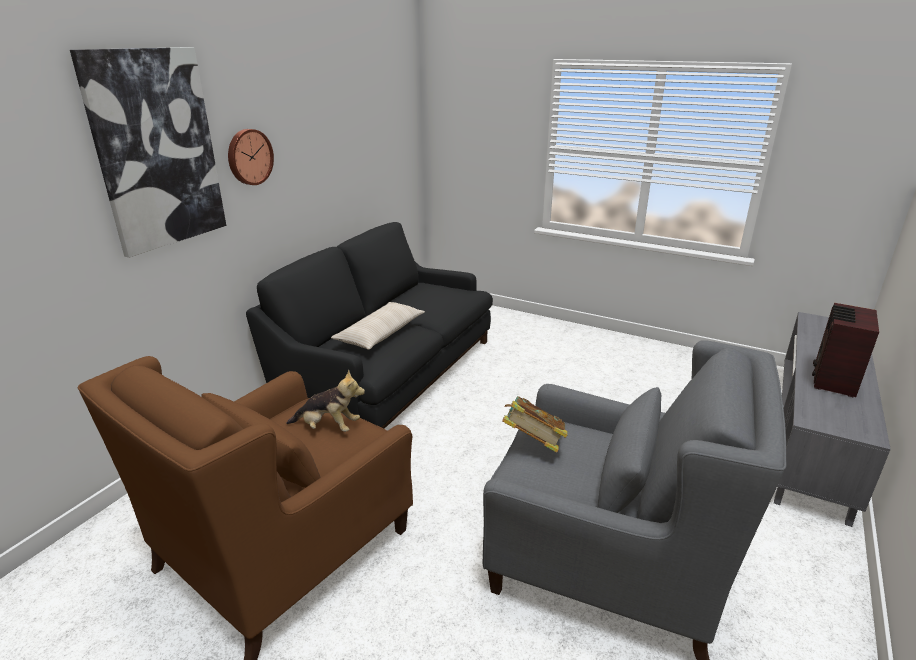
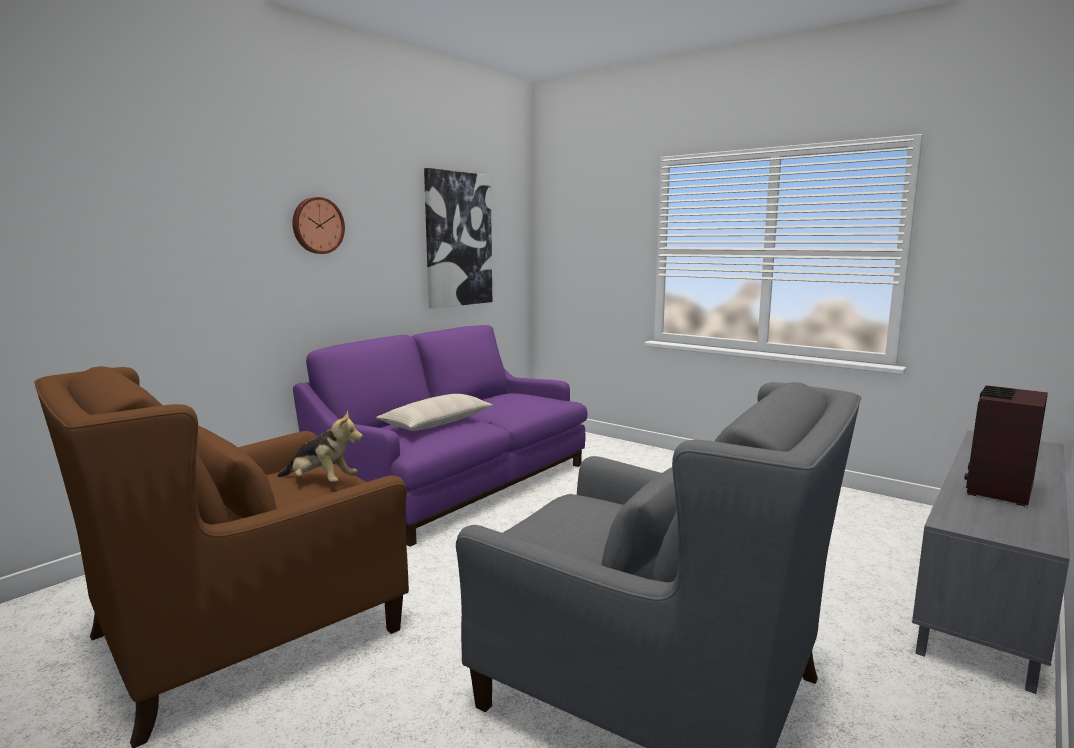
camera: 10 degrees right, 15 degrees down
(156, 150) = (211, 197): picture -> picture (458, 239)
(388, 371) = (456, 482): black sofa -> purple sofa
(533, 443) = (552, 511): book -> none

